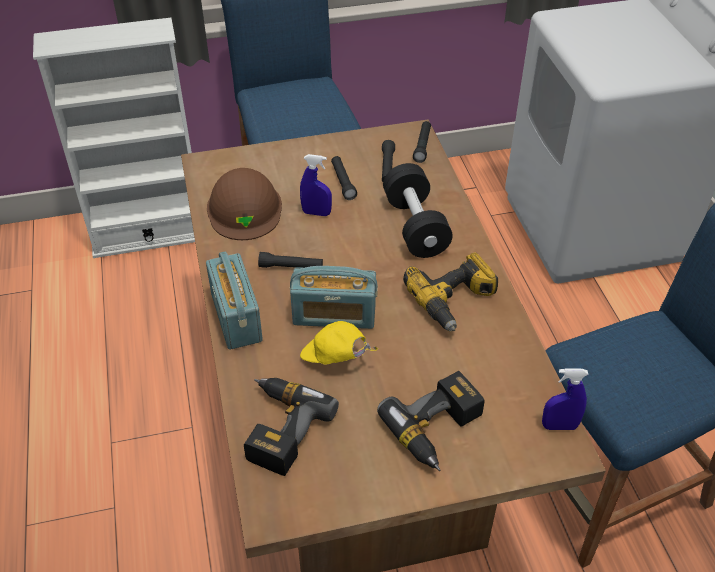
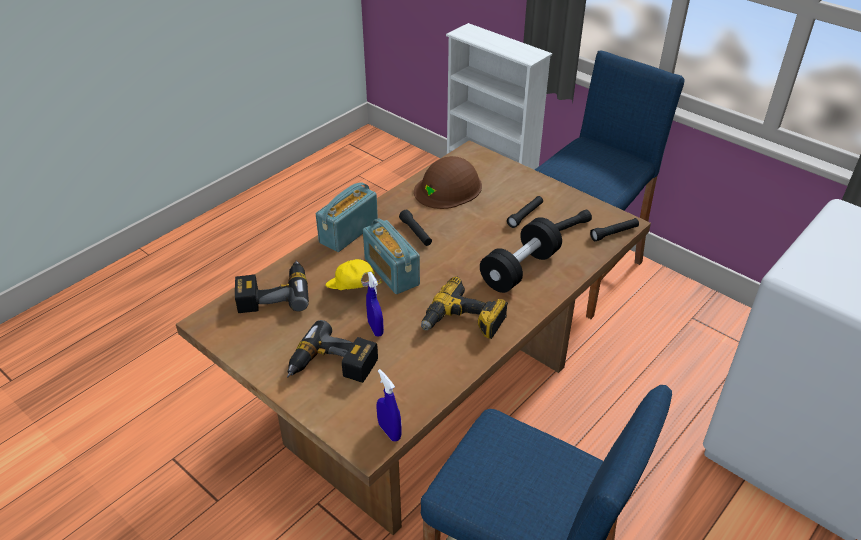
camera: 55 degrees right, 5 degrees down
(316, 213) = (479, 219): blue spray bottle -> blue spray bottle (375, 328)
(335, 359) = (352, 290): yellow cap -> yellow cap turned 45 degrees counterclockwise

